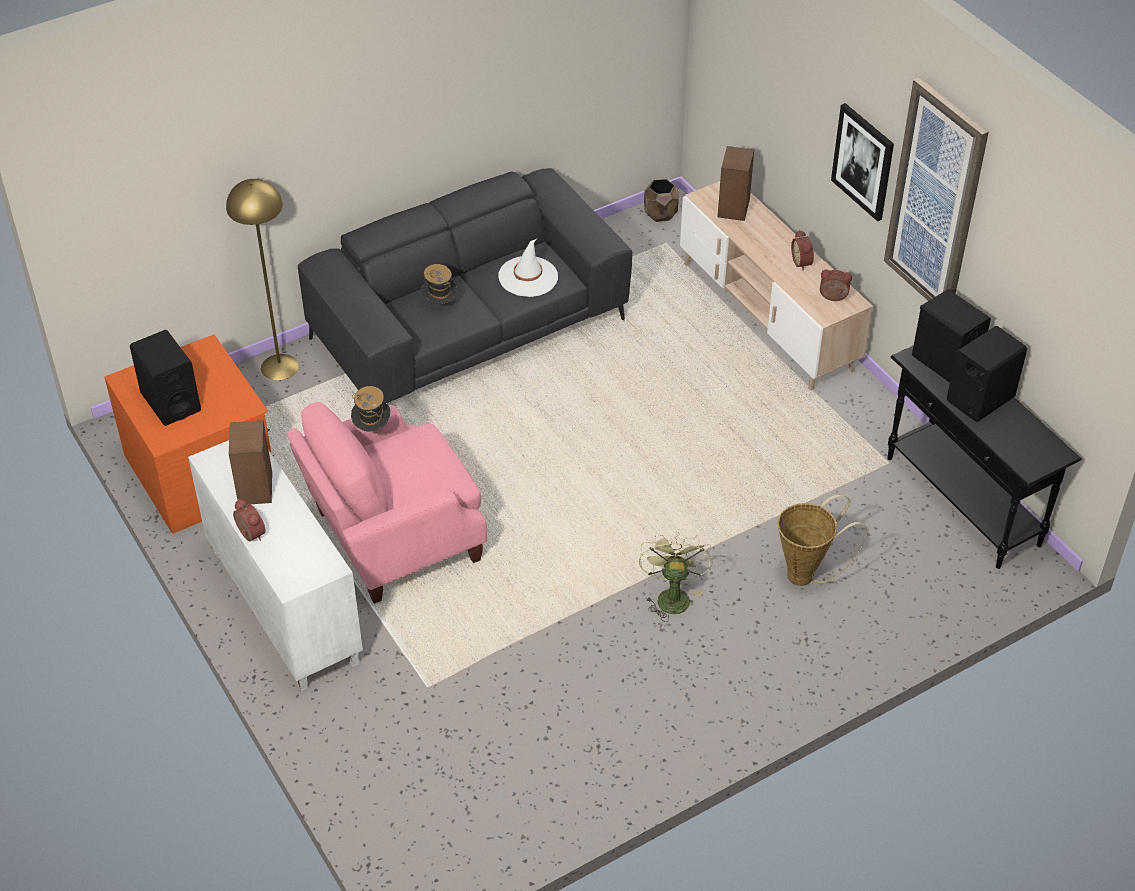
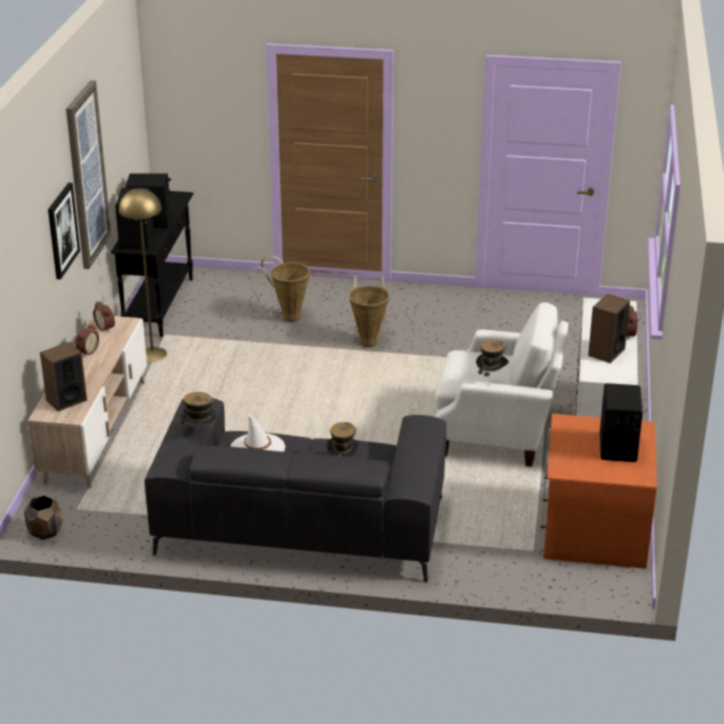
camera: 140 degrees left, 15 degrees down
(279, 366) = (471, 572): yellow floor lamp -> yellow floor lamp (152, 354)
(393, 538) = (497, 432): pink armchair -> white armchair
(564, 220) = (199, 431): none -> hat
(671, 595) = (369, 340): green fan -> basket

